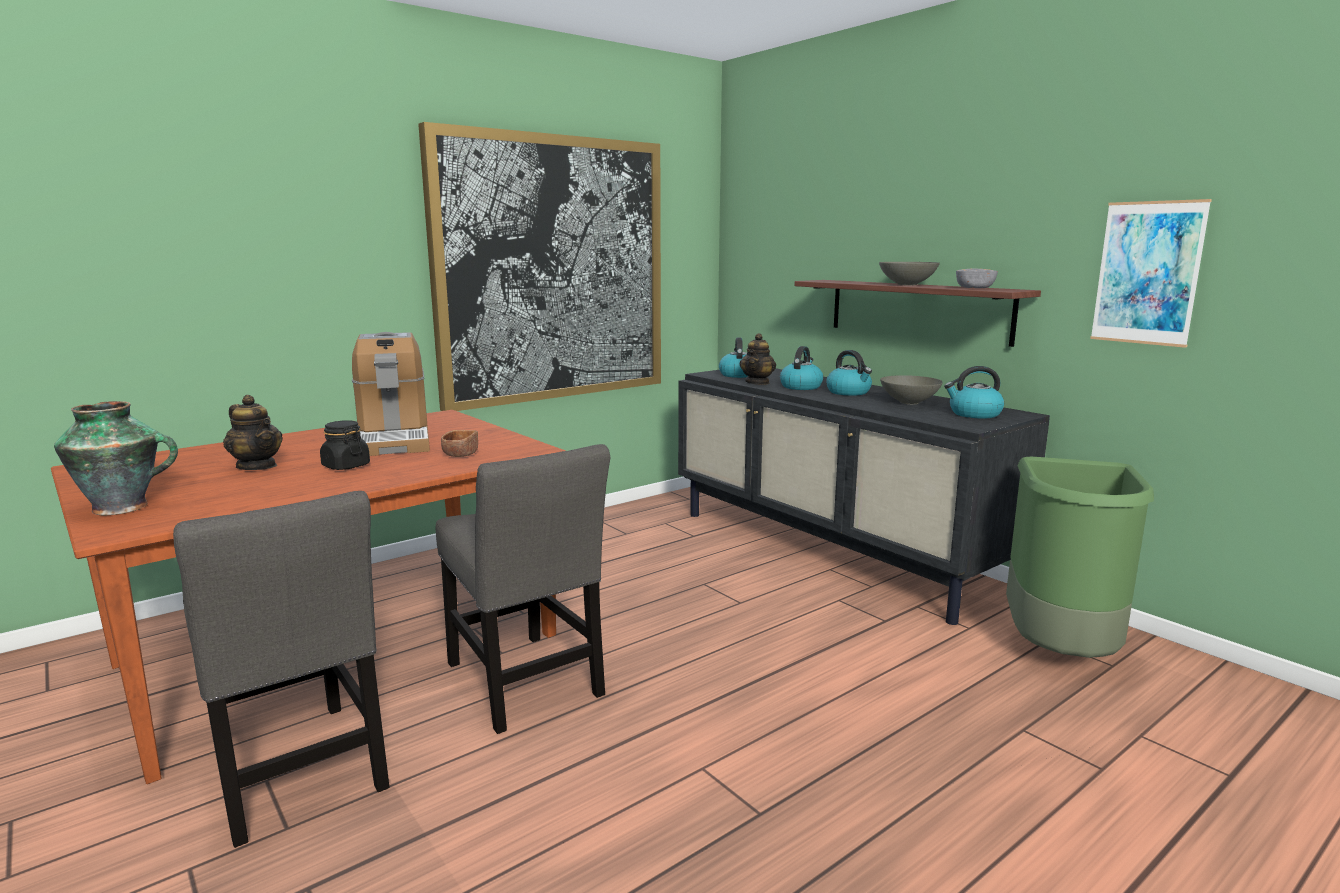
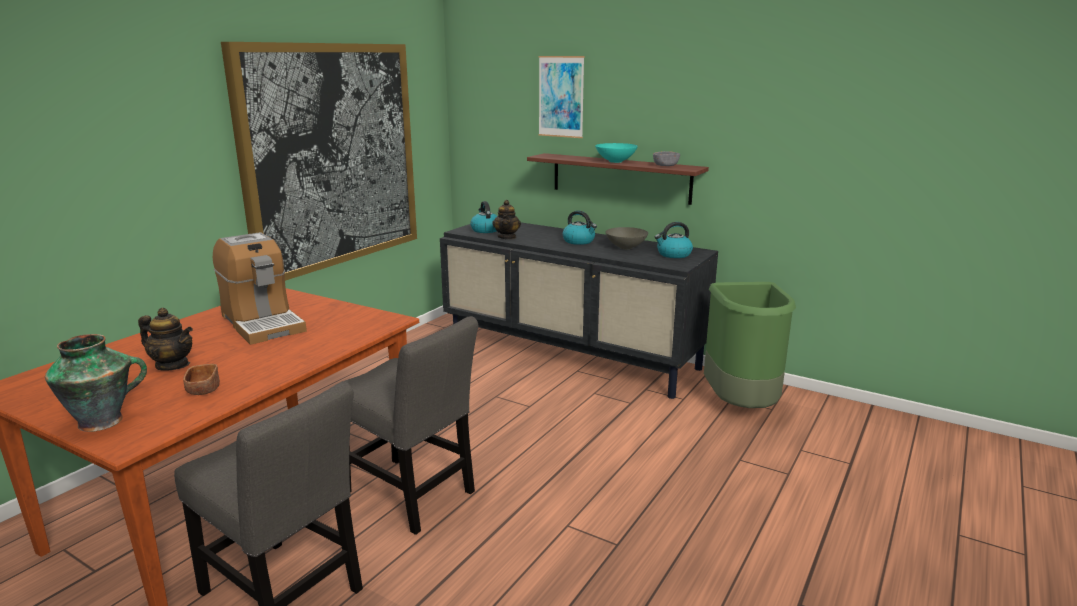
camera: 20 degrees left, 5 degrees up
(345, 466) = (252, 354): black jar -> none
(461, 454) = (335, 331): brown bowl -> brown bowl (203, 390)
(801, 386) = (541, 238): kettle -> none
(906, 285) = (615, 161): grey bowl -> turquoise bowl
(1147, 273) = (776, 158): picture -> picture (561, 97)

